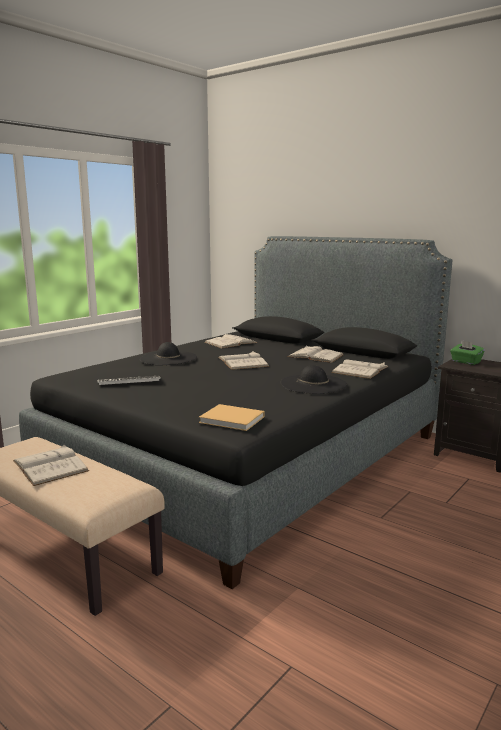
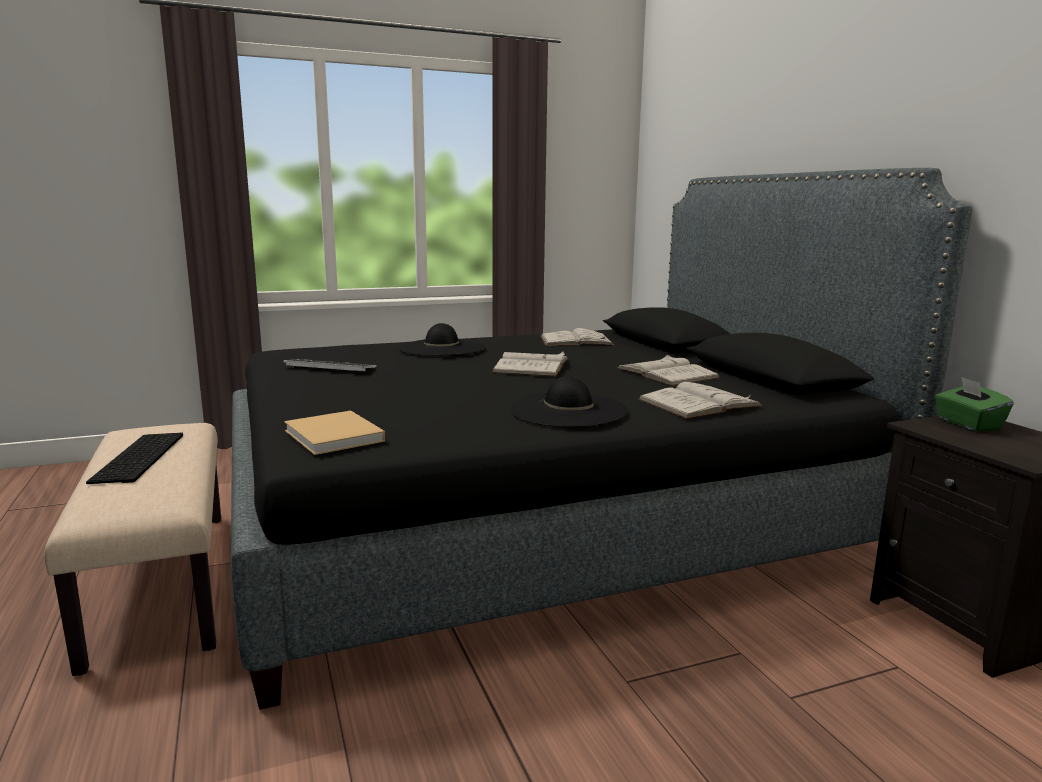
camera: 30 degrees right, 0 degrees up
(50, 466) = (141, 458): white book -> keyboard

